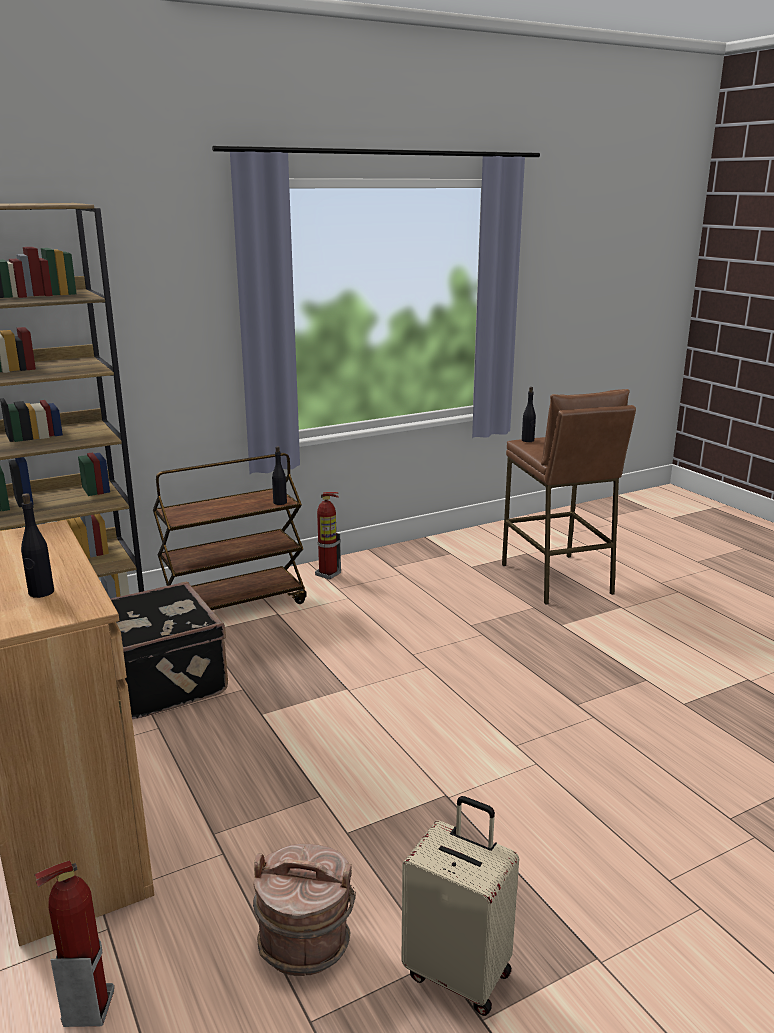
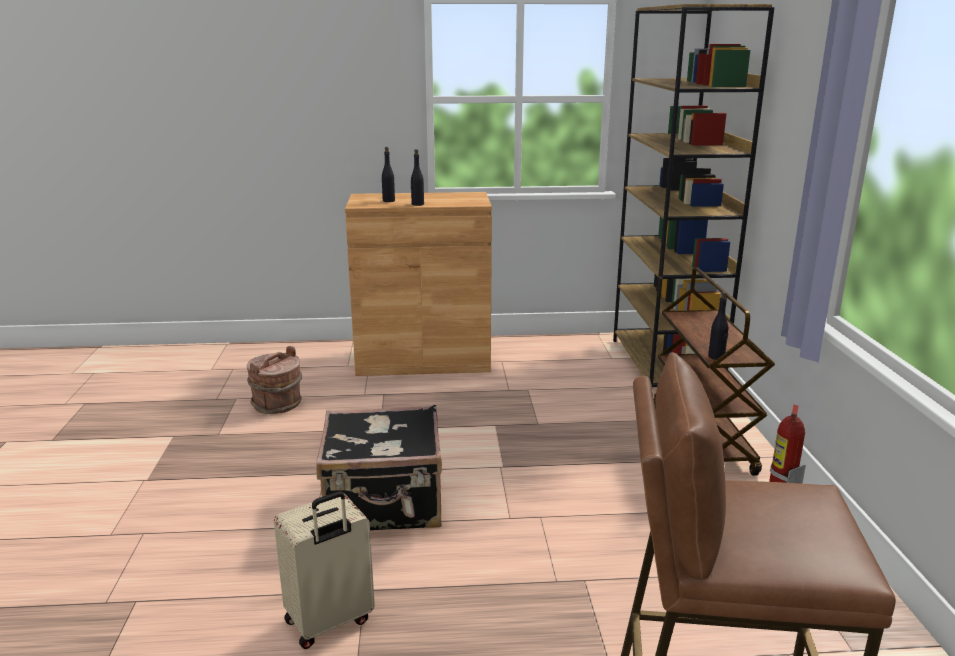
camera: 115 degrees right, 0 degrees up
(87, 1008) = (308, 359): fire extinguisher -> none
(165, 680) = (573, 398): black suitcase -> black suitcase (385, 505)
(459, 972) = (203, 437): beige suitcase -> beige suitcase (329, 622)
(528, 440) = (810, 493): black bottle -> black bottle (417, 204)

